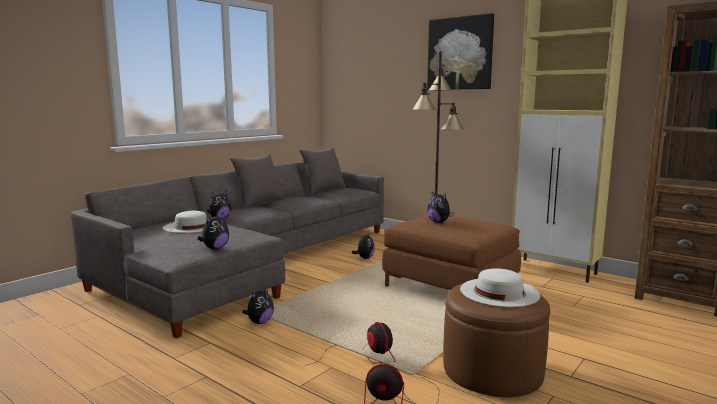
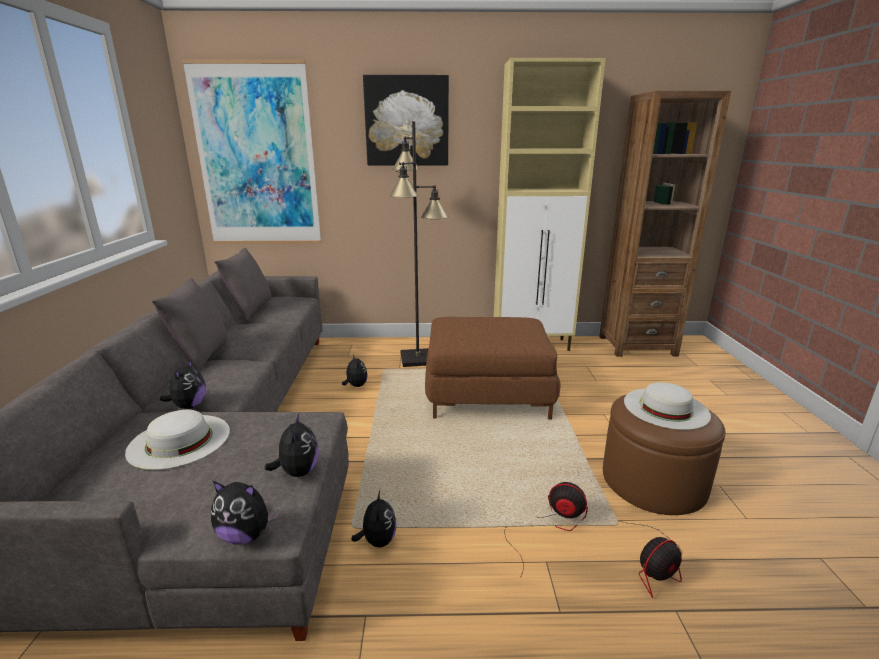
camera: 40 degrees left, 10 degrees up
(359, 85) = (257, 157): none -> picture
(439, 222) = (478, 331): plush toy -> plush toy (246, 535)

